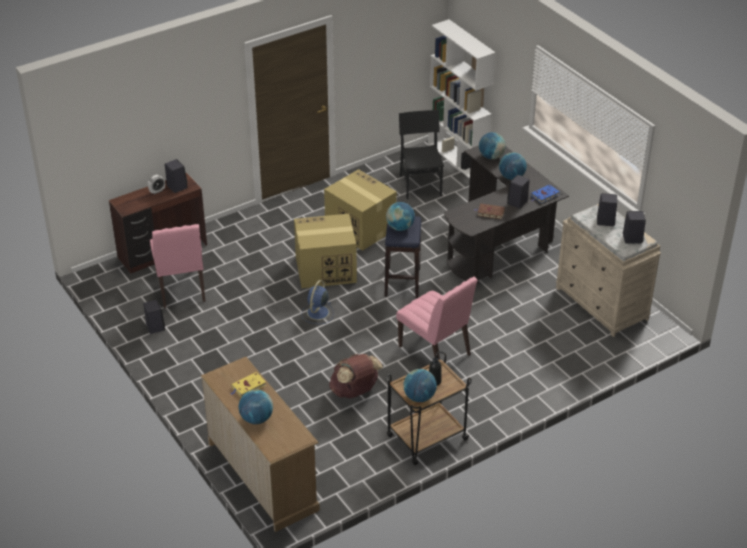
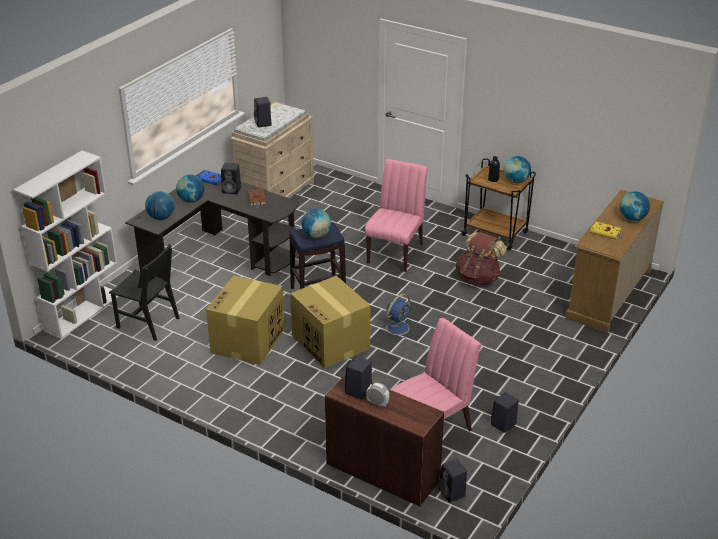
camera: 115 degrees left, 5 degrees down
(317, 313) = (398, 327): blue fan -> blue fan turned 45 degrees counterclockwise
(420, 185) = (148, 323): black chair -> black chair turned 120 degrees counterclockwise
(631, 239) = (279, 110): black speaker -> black speaker (452, 493)

